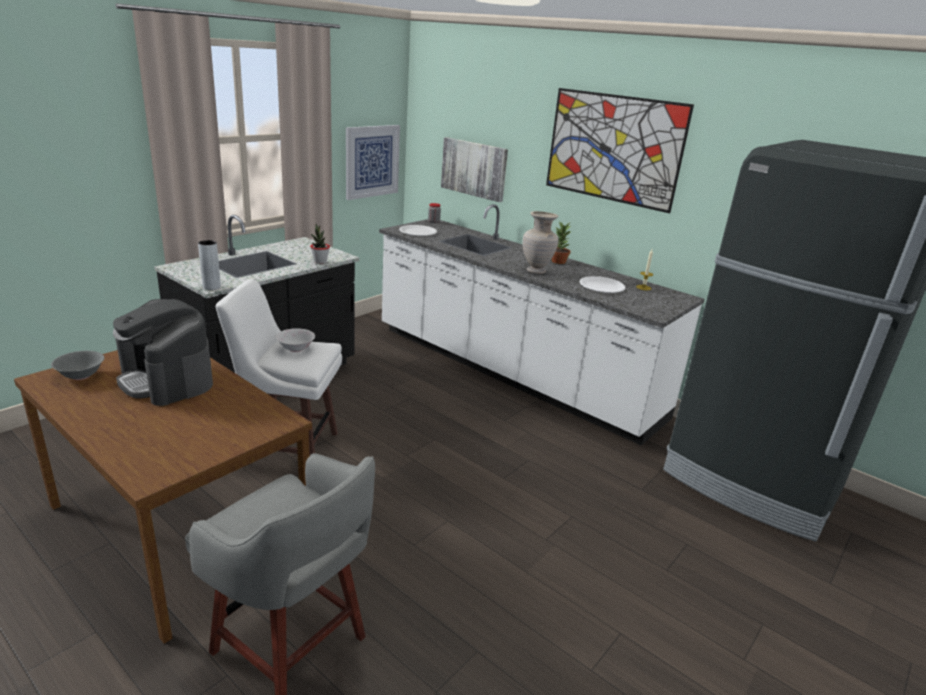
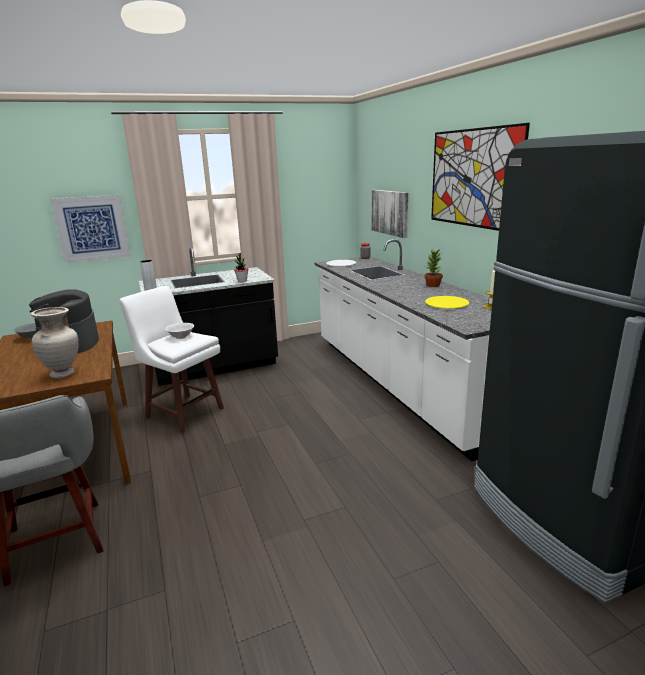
camera: 30 degrees right, 5 degrees down
(372, 161) = (322, 213): picture -> picture (92, 228)
(536, 271) = (400, 291): beige vase -> beige vase (63, 374)
(601, 286) = (446, 304): white plate -> yellow plate

